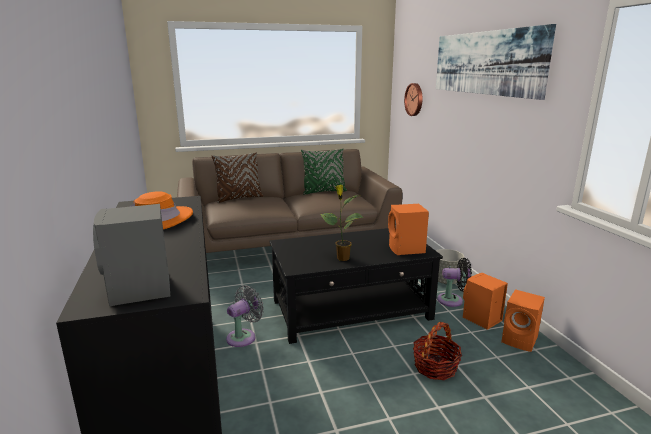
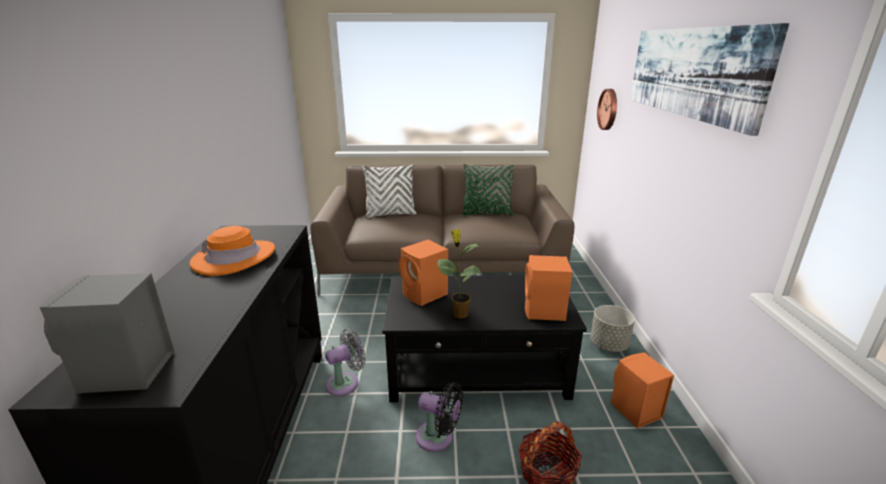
camera: 15 degrees right, 5 degrees up
(239, 198) = (390, 214): brown pillow -> white pillow
(453, 300) = (607, 375): black fan -> black fan (438, 438)
(521, 340) = (678, 454): orange speaker -> orange speaker (425, 295)

